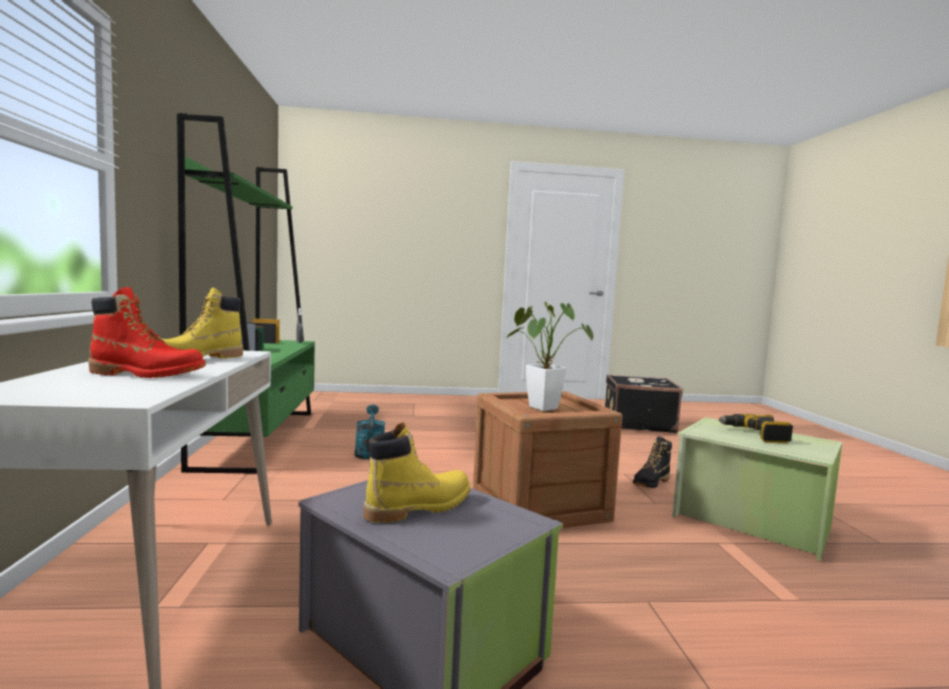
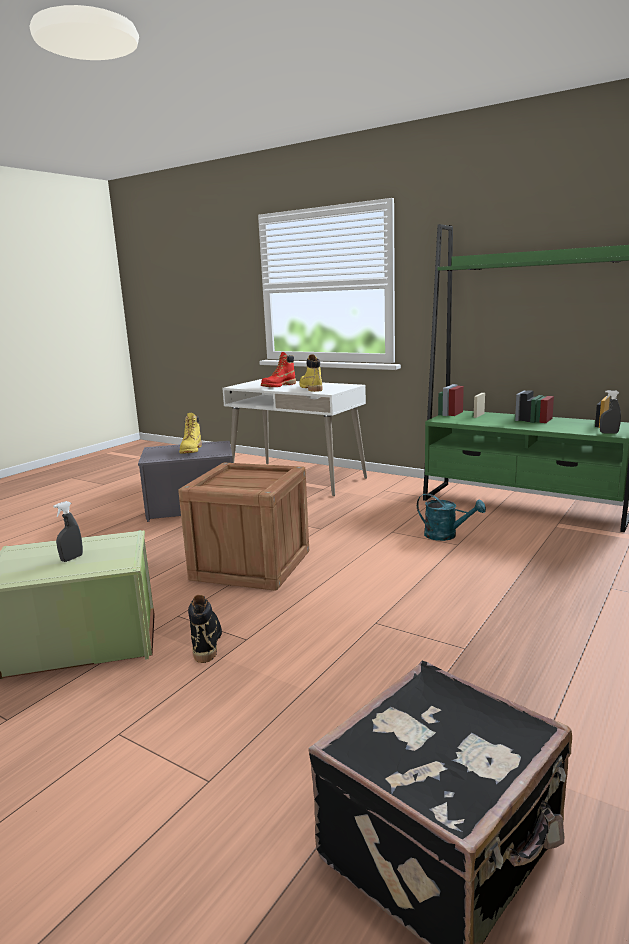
camera: 130 degrees right, 10 degrees up
(539, 406) = (247, 478): potted plant -> none
(755, 435) = (72, 558): power drill -> grey spray bottle

